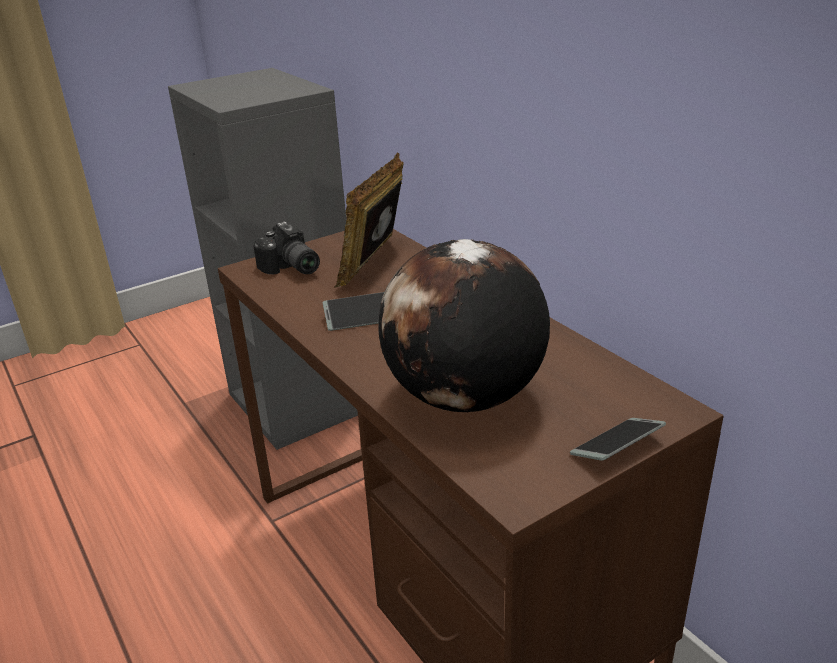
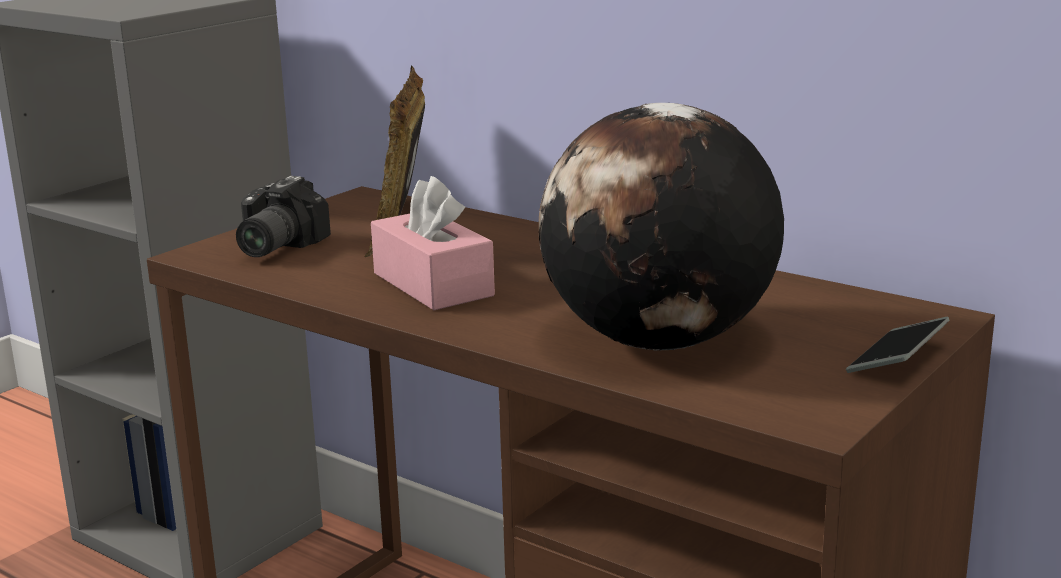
camera: 20 degrees left, 10 degrees down
(290, 269) = (271, 247): camera -> camera turned 75 degrees clockwise
(360, 318) = (432, 284): phone -> pink tissue box

